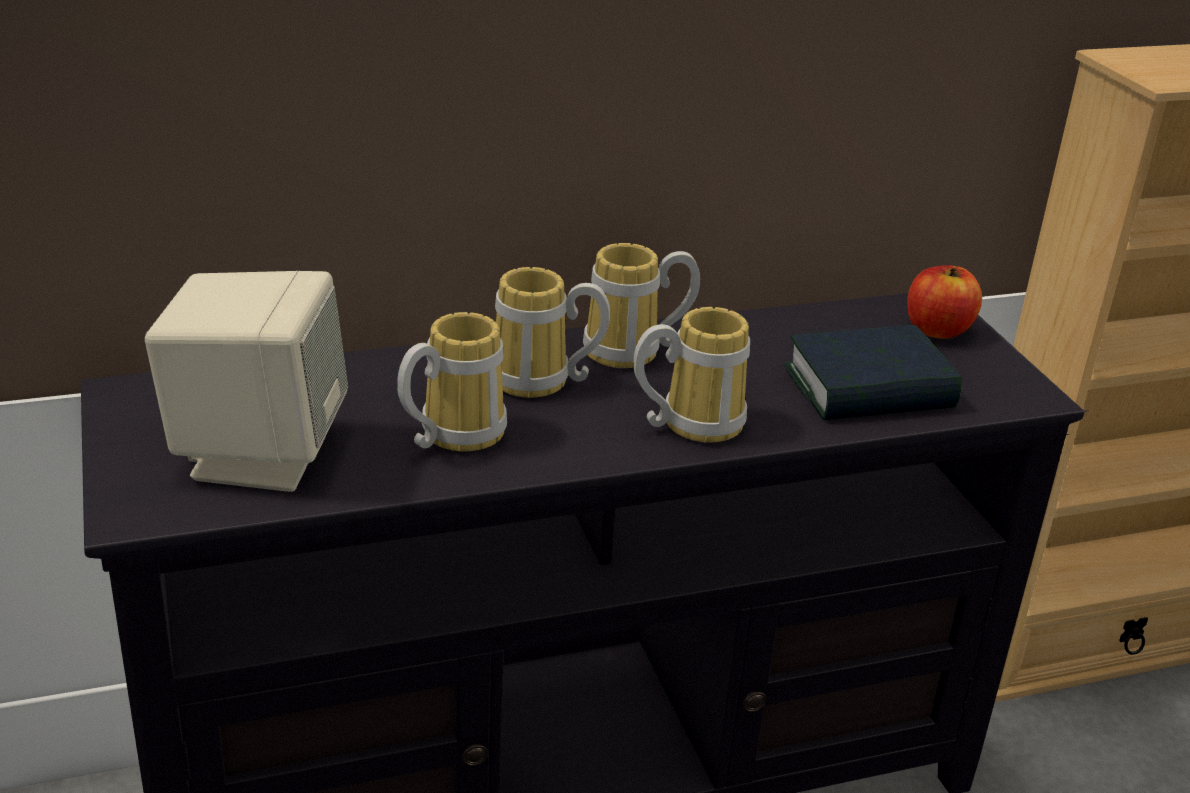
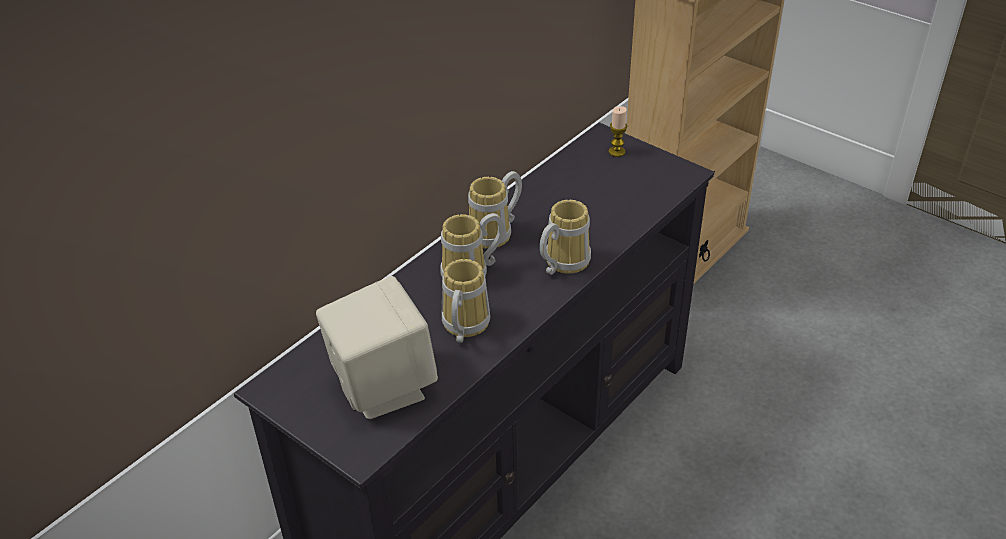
camera: 30 degrees left, 10 degrees up
(869, 389) = (619, 203): book -> none
(937, 330) = (616, 152): apple -> candle

